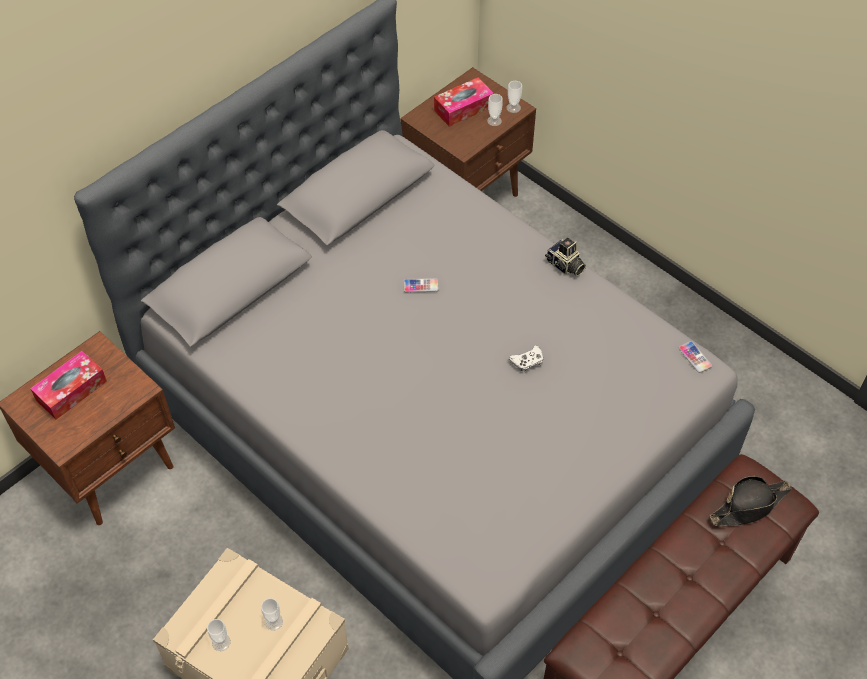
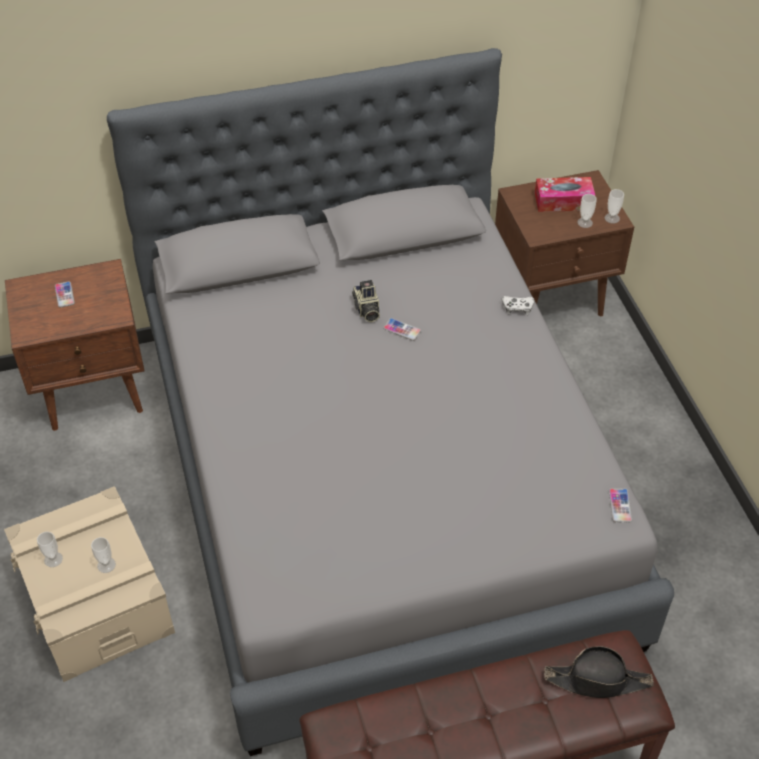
camera: 30 degrees right, 5 degrees down
(71, 391) = (64, 295): tissue box -> phone
(527, 361) = (451, 436): white game controller -> white game controller (517, 307)
(565, 266) = (550, 369): camera -> camera (366, 310)

